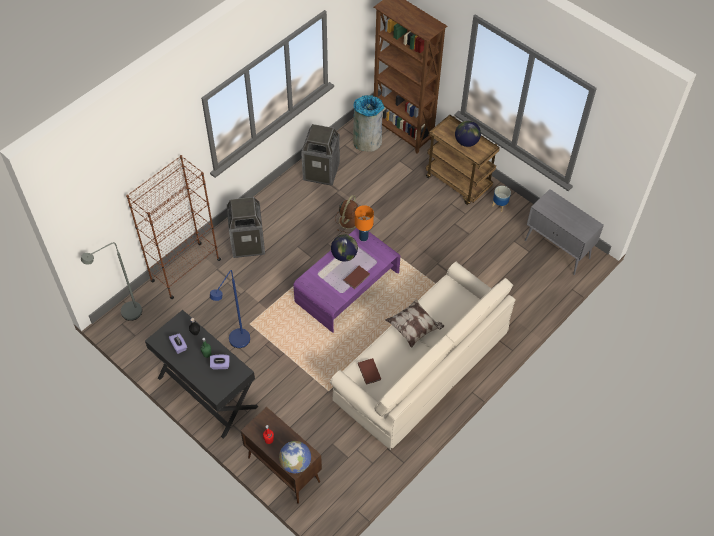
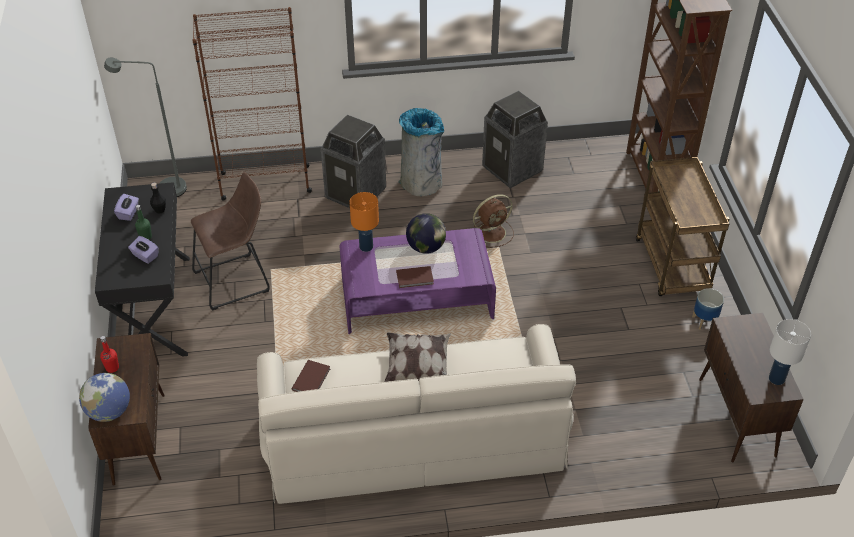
camera: 40 degrees right, 10 degrees down
(236, 344) = (236, 280): blue floor lamp -> brown stool
(363, 237) = (469, 242): orange table lamp -> orange table lamp (366, 246)
(367, 142) = (599, 167): grey trash can -> grey trash can (421, 183)
(466, 142) = (691, 198): globe -> none
(557, 250) = (737, 418): grey cabinet -> brown cabinet
(584, 221) = (776, 379): none -> white table lamp

